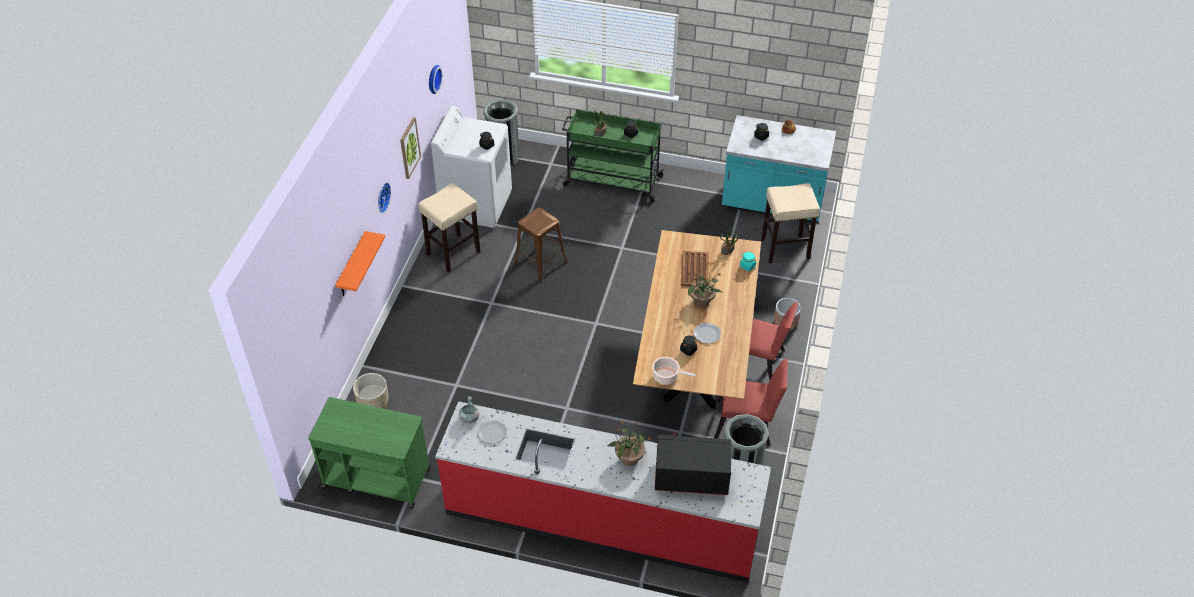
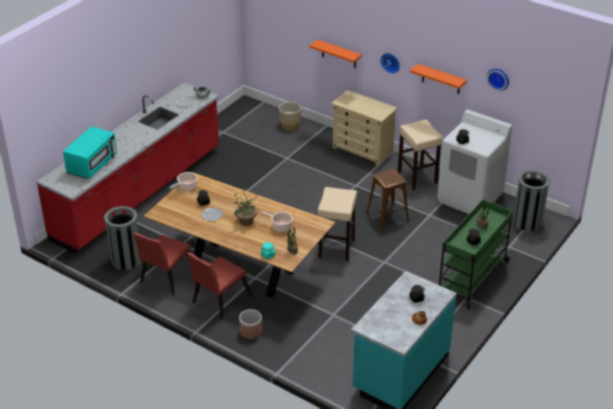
camera: 110 degrees right, 10 degrees down
(376, 477) = (233, 119): green cart -> none
(409, 148) = (441, 79): picture -> orange shelf
(410, 314) = (363, 149): none -> beige dresser
(628, 458) = (126, 145): potted plant -> none
(691, 478) = (92, 165): black microwave -> turquoise microwave
(694, 270) = (280, 226): brown tray -> cooking pot
(785, 248) = (336, 361): beige stool -> beige stool (336, 248)

